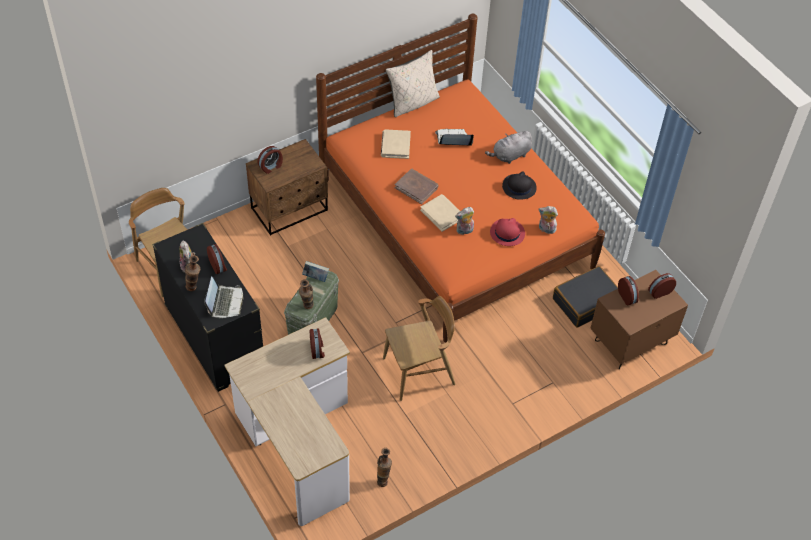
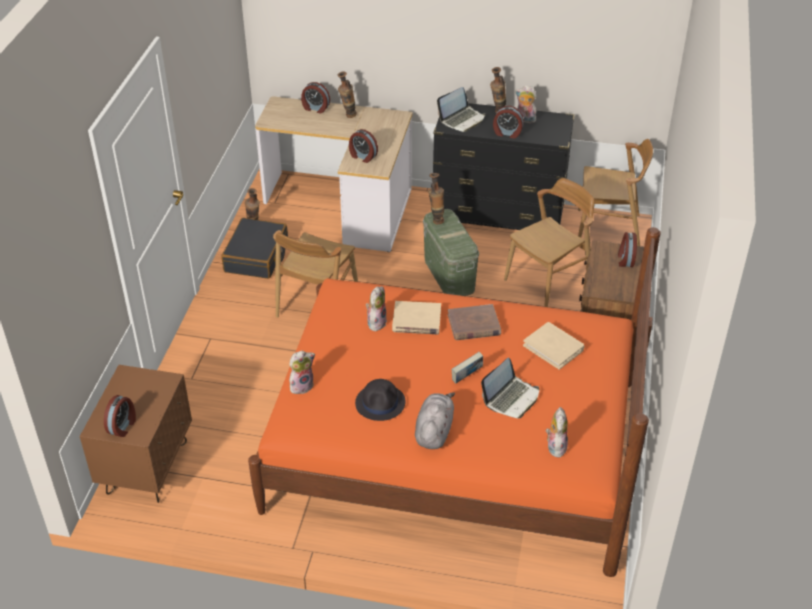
camera: 135 degrees right, 10 degrees down
(225, 302) = (462, 120): laptop -> laptop turned 90 degrees counterclockwise
(265, 266) = (548, 281): none -> brown chair
(273, 401) = (347, 116): none -> vase
(315, 277) = (464, 242): book -> book (467, 377)
(413, 103) = (613, 409): beige pillow -> none
(465, 108) = (555, 446): none -> plush toy
(507, 233) = (335, 350): red hat -> none
(586, 302) = (232, 473): black suitcase -> black suitcase (257, 257)
(627, 297) = (153, 397): alarm clock -> alarm clock (315, 108)

